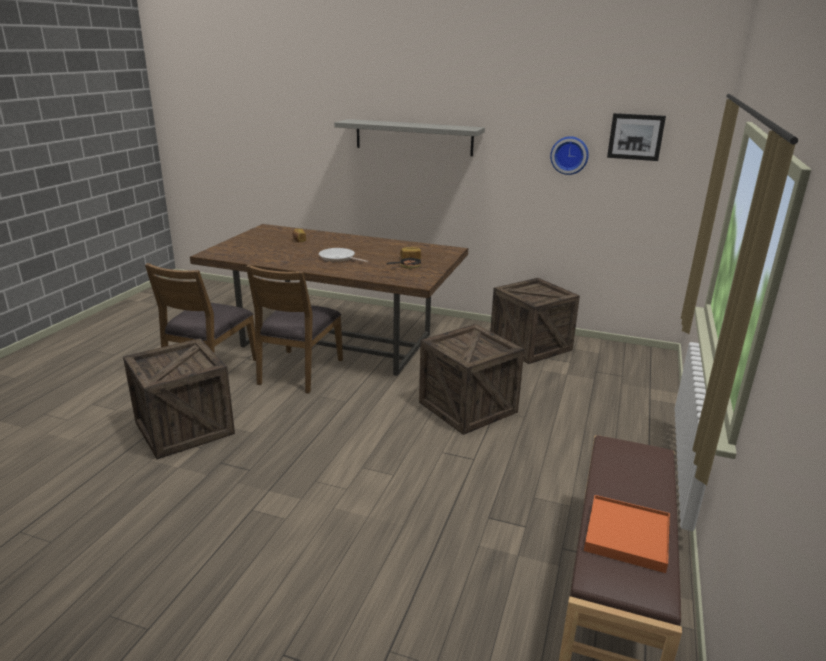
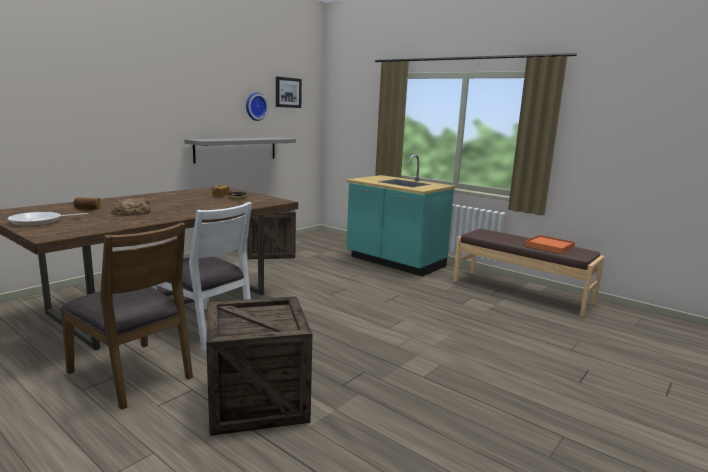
camera: 70 degrees left, 10 degrees down
(299, 371) = (204, 328): brown chair -> white chair
(302, 252) = (132, 212): none -> bread
(339, 258) = (178, 207): frying pan -> frying pan (39, 222)
(413, 137) = (137, 95): grey shelf -> grey shelf (236, 149)
(467, 407) = (335, 284): crate -> none
(607, 434) = (394, 262): none -> turquoise counter

